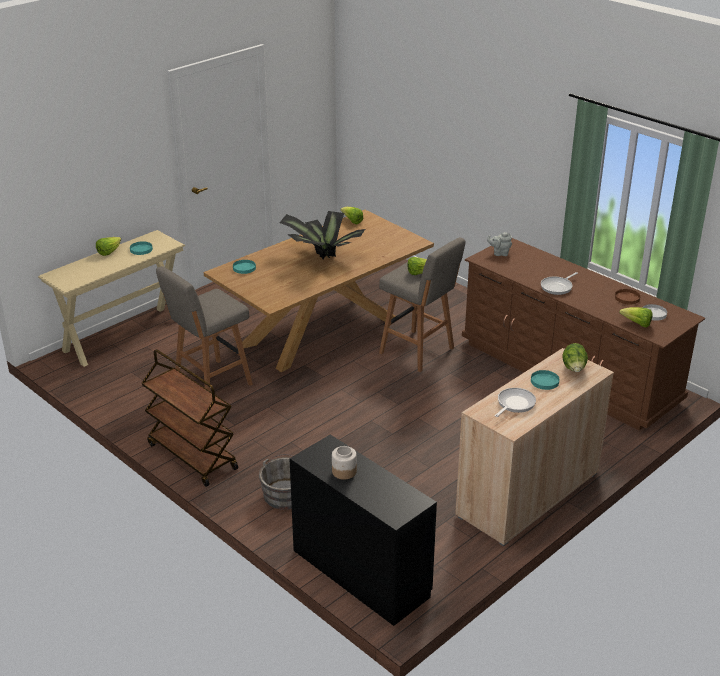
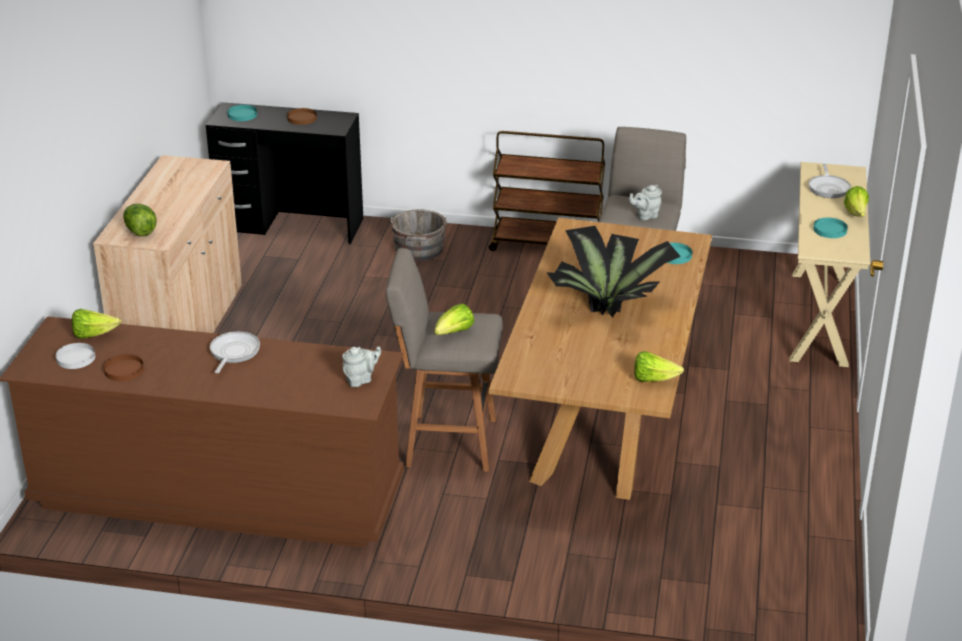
camera: 145 degrees right, 0 degrees up
(216, 297) = (645, 216): none -> grey teapot
(344, 471) = (302, 118): jar -> brown plate
(514, 404) = (182, 181): frying pan -> frying pan (828, 188)
(545, 381) = (165, 209): turquoise plate -> turquoise plate (242, 115)

